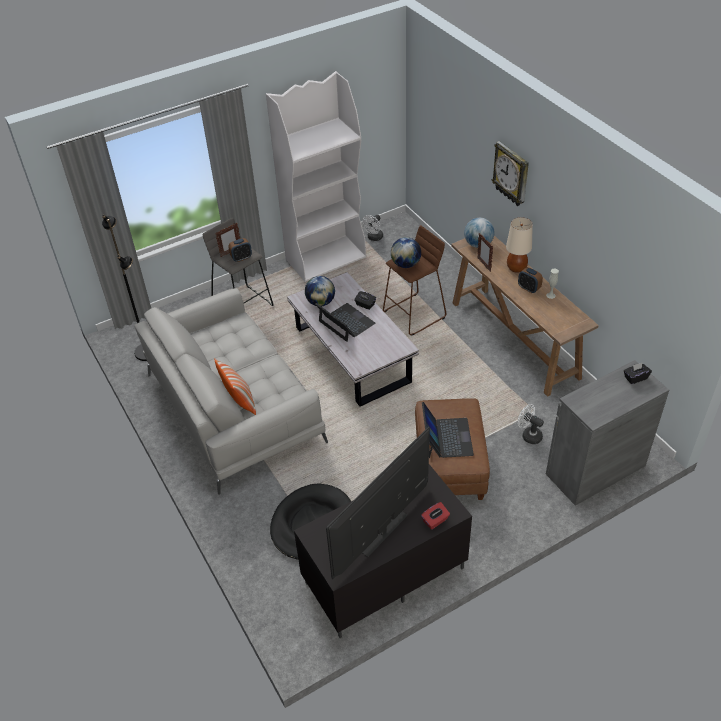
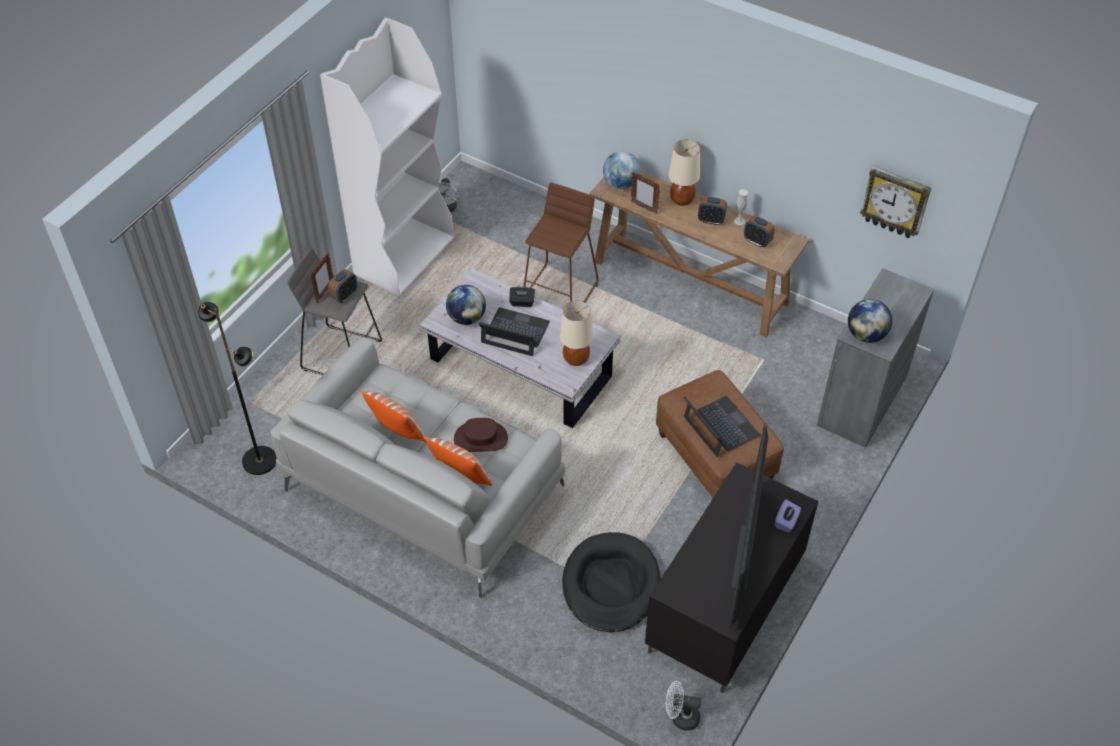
camera: 30 degrees left, 5 degrees up
(221, 357) = (397, 432): none -> pillow
(271, 381) = (481, 438): none -> brown hat
(376, 354) = (576, 359): none -> beige table lamp
(405, 264) = (552, 236): globe -> globe (866, 335)
(435, 521) = (786, 522): red tissue box -> purple tissue box
(511, 174) = (652, 91): wall clock -> wall clock (895, 202)
(529, 435) = (774, 389): white fan -> white fan (680, 717)
(555, 314) = (757, 241): none -> alarm clock
(635, 378) = (895, 288): black tissue box -> none

